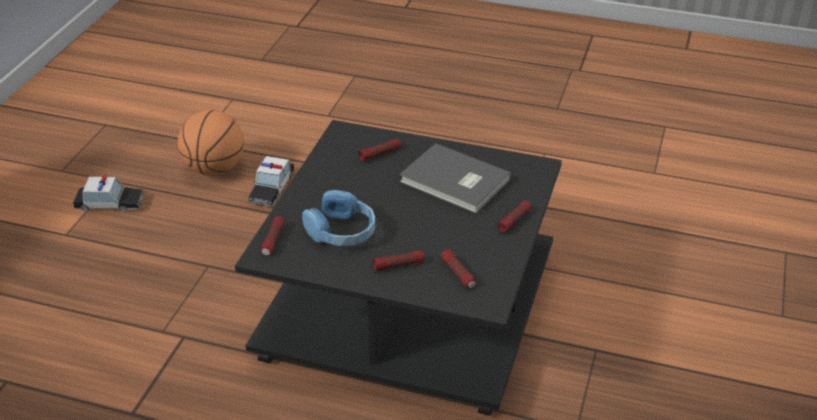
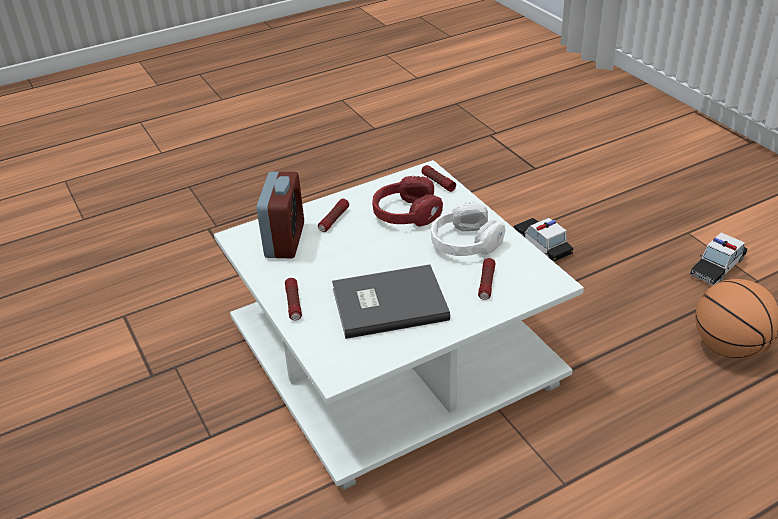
camera: 135 degrees right, 0 degrees up
(272, 188) = (657, 368): toy car -> toy car (541, 244)
(341, 232) = (406, 214): blue headphones -> red headphones
(344, 184) = (465, 243): none -> white headphones
(412, 306) = (392, 362): black coffee table -> white coffee table
(458, 273) = (285, 240): flashlight -> alarm clock

